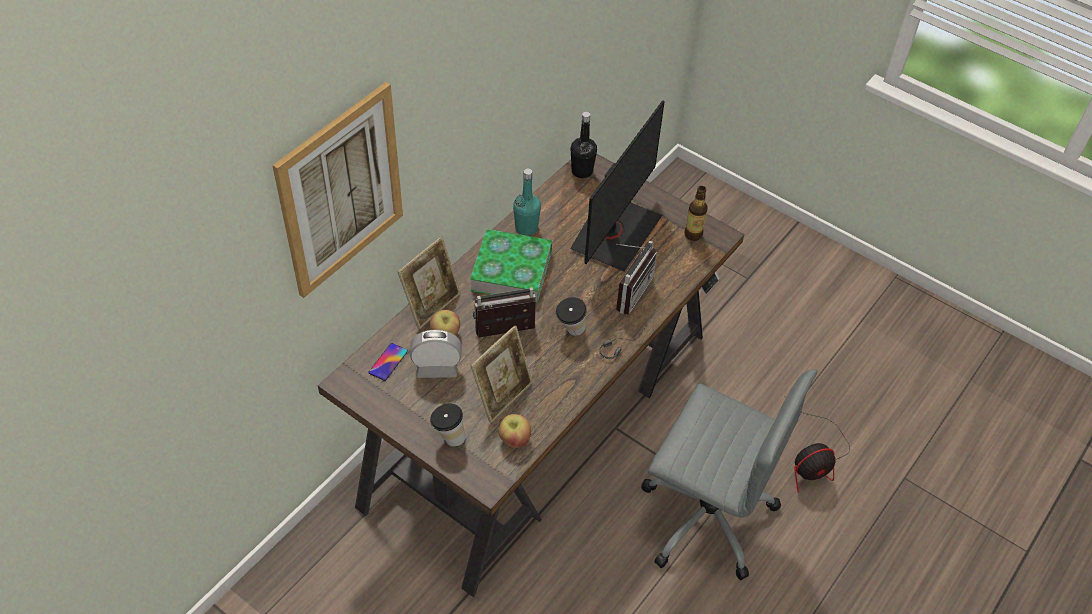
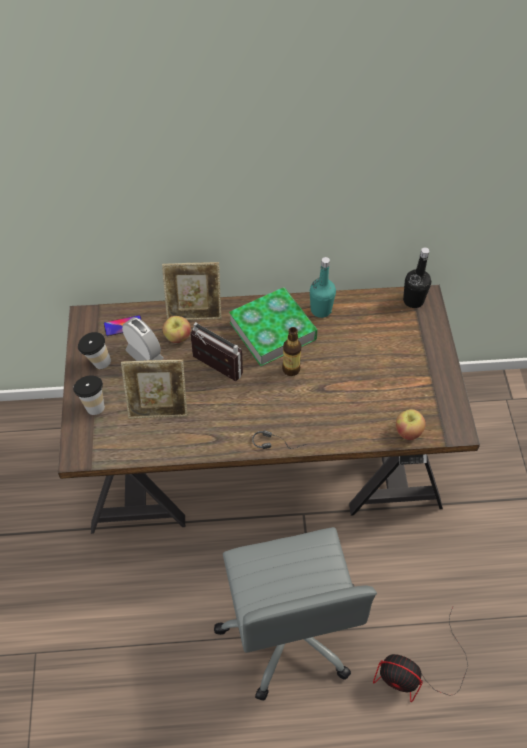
camera: 50 degrees right, 5 degrees up
(341, 191) = (106, 162): picture -> none
(514, 439) = (128, 442): apple -> apple (408, 431)
(570, 331) = (256, 404): cup -> cup (97, 362)
(615, 233) = (378, 363): monitor -> none
(628, 291) = (333, 411): radio -> none
(693, 234) = (437, 411): bottle -> bottle (291, 369)

